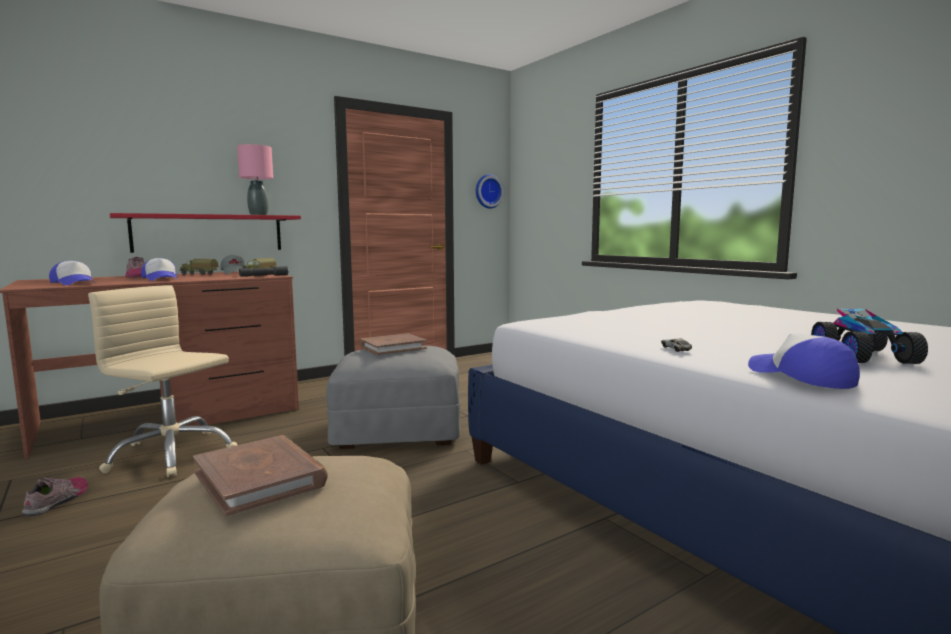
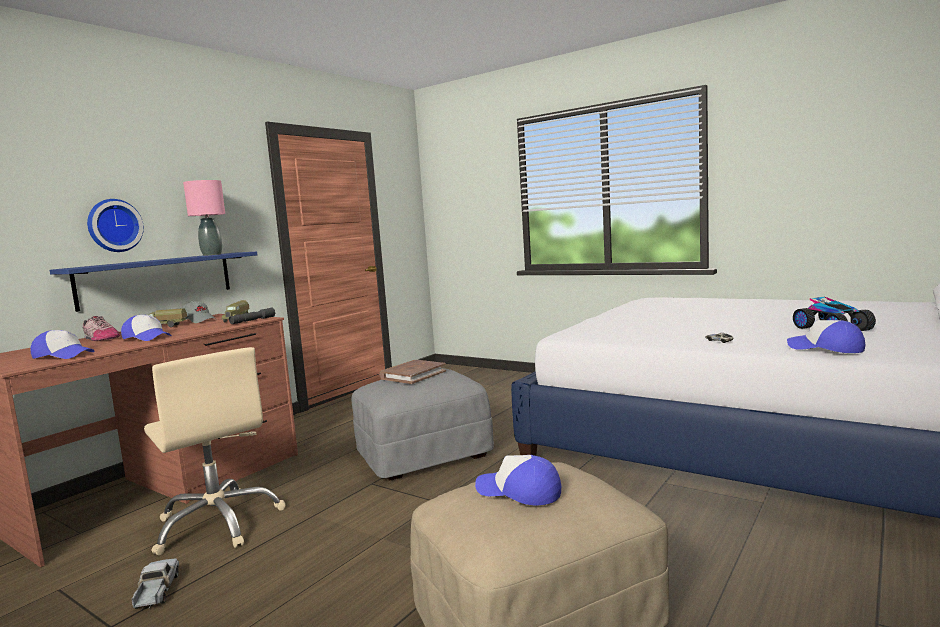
camera: 20 degrees left, 0 degrees up
(58, 501) = (156, 592): shoe -> toy truck
(171, 454) = (218, 523): beige office chair -> beige office chair turned 135 degrees counterclockwise
(209, 233) = (157, 279): red shelf -> blue shelf
(260, 478) = (519, 492): brown book -> cap
(487, 191) = (406, 209): wall clock -> wall clock (114, 225)

